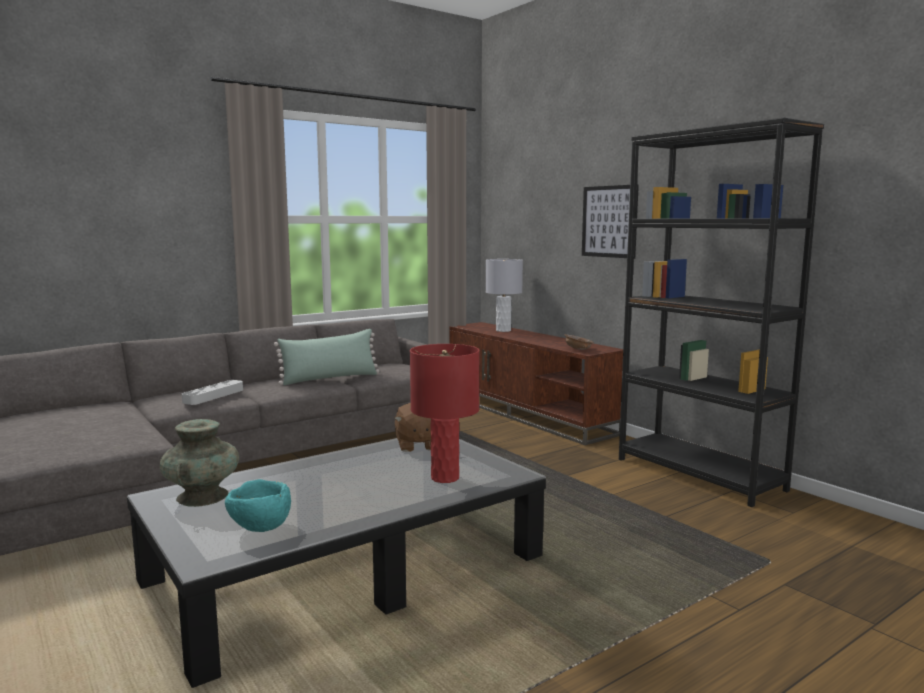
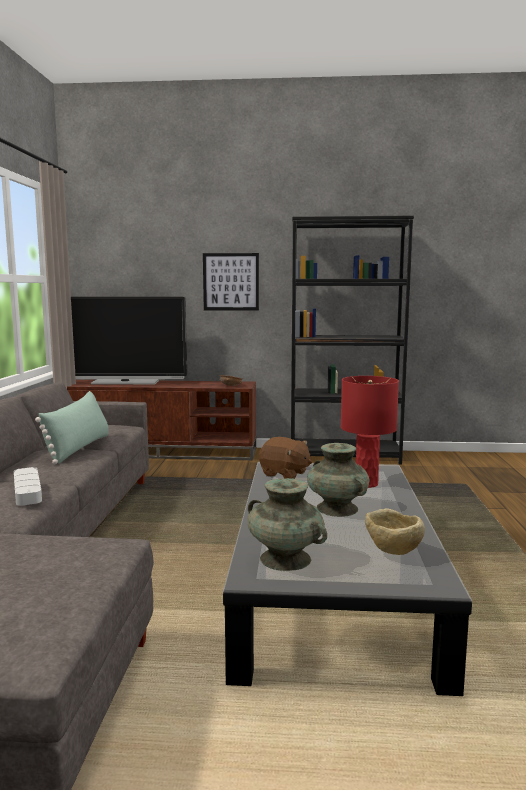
camera: 50 degrees left, 0 degrees up
(260, 528) = (392, 553): turquoise bowl -> beige bowl
(349, 484) = (337, 509): none -> turquoise vase
(503, 330) = (125, 382): grey table lamp -> television

